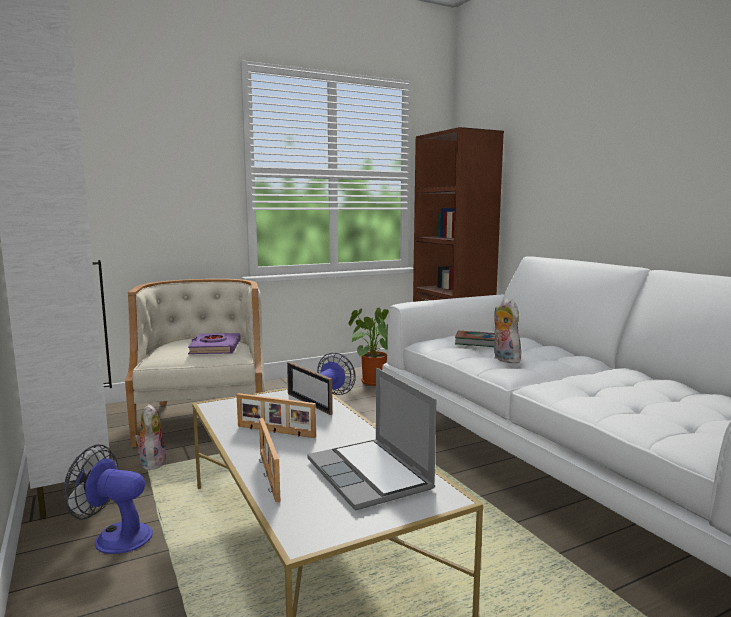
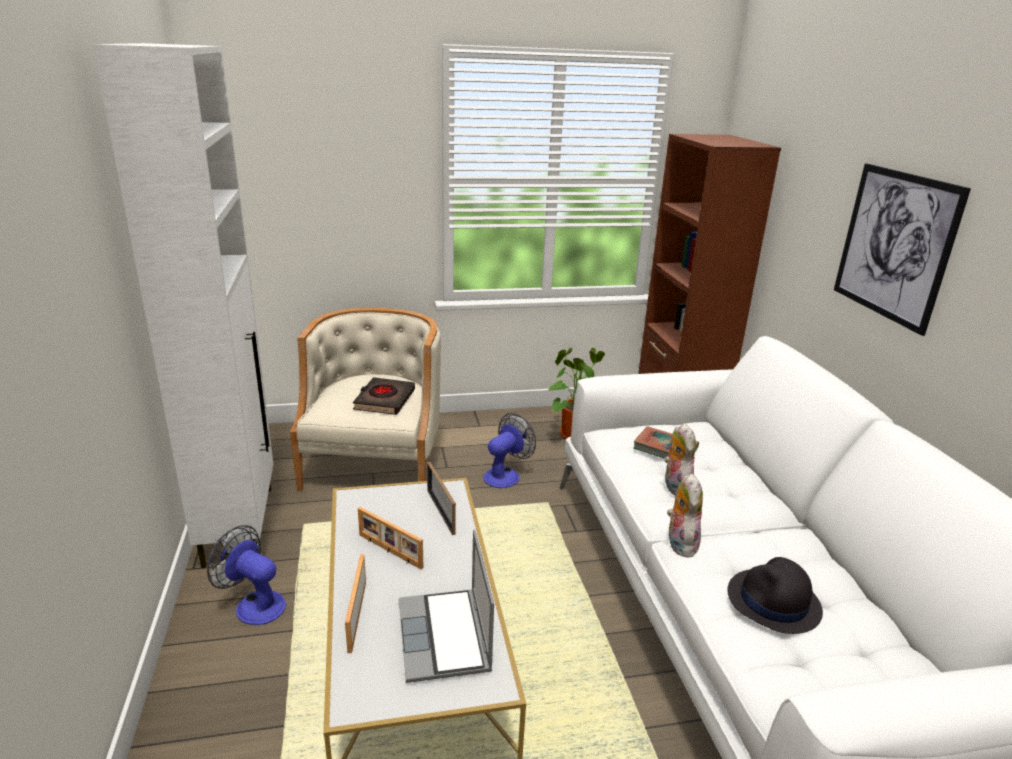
camera: 15 degrees right, 15 degrees up
(151, 463) = (309, 517): plush toy -> plush toy (679, 543)
(215, 348) = (384, 400): purple book -> black book
(616, 160) = (894, 245): none -> picture
(640, 401) = (773, 602): none -> black hat

